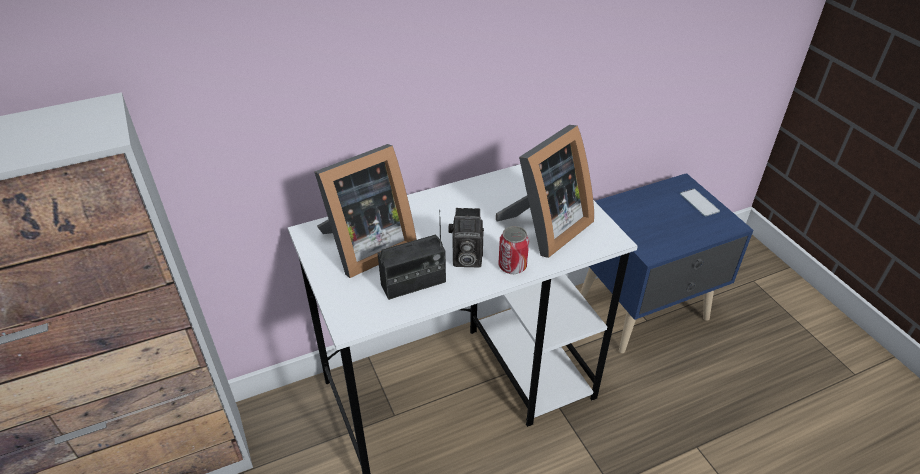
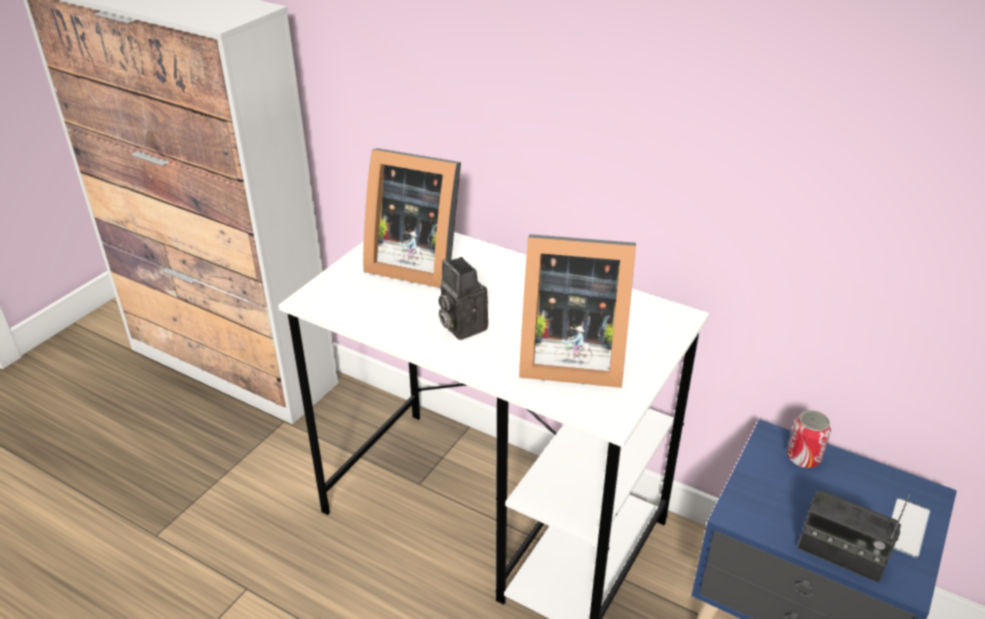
camera: 55 degrees right, 5 degrees down
(413, 283) = (394, 310): radio -> radio (840, 555)
(512, 266) = (483, 360): can -> can (803, 457)

